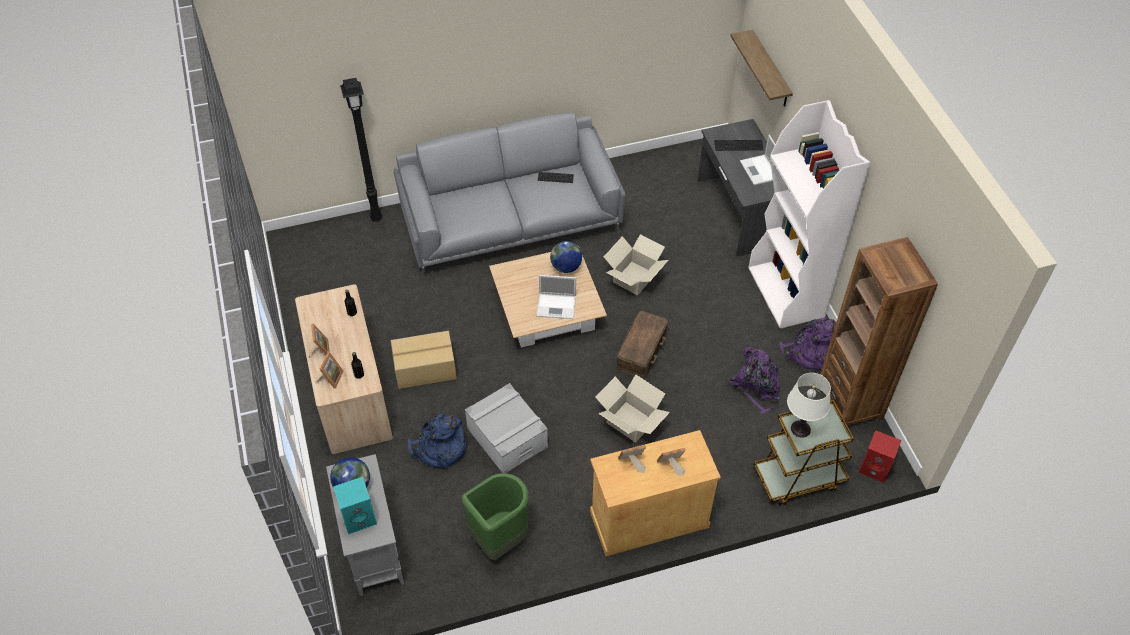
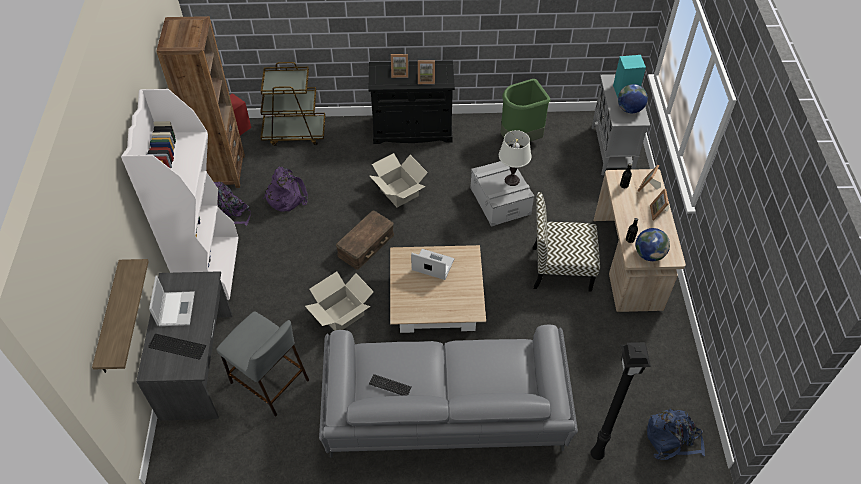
camera: 165 degrees left, 0 degrees up
(425, 369) = (559, 269): cardboard box -> chair
(439, 449) = (556, 204): blue backpack -> blue backpack (672, 439)
(566, 267) = (410, 302): globe -> globe (649, 254)
(649, 519) = (412, 130): beige cabinet -> black cabinet
(672, 213) = (268, 381): none -> grey stool
(800, 429) = (295, 83): white table lamp -> white table lamp (512, 180)

